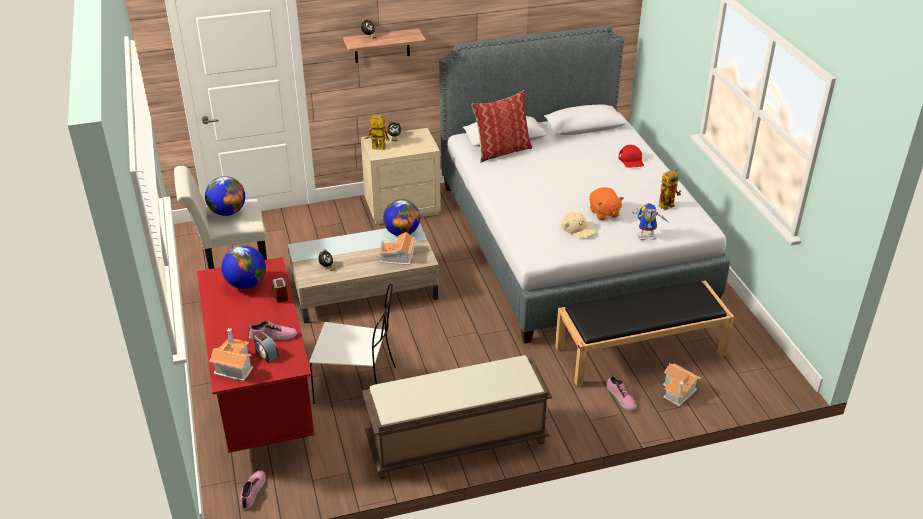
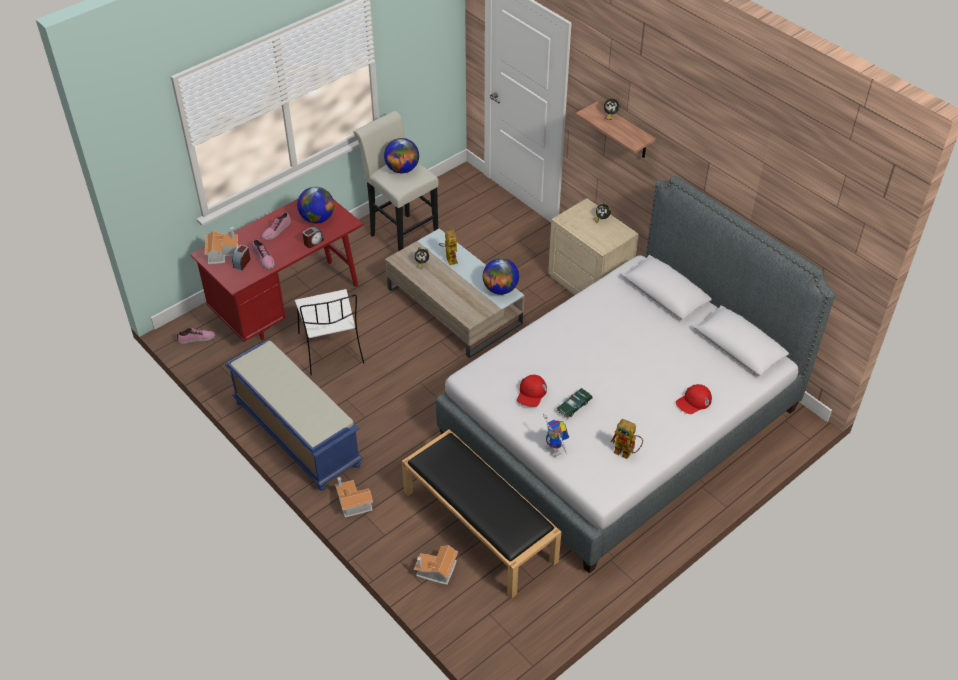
camera: 65 degrees right, 10 degrees up
(375, 148) = (575, 213): toy robot -> toy robot (449, 258)
(397, 257) = (462, 300): toy house -> toy house (352, 503)
(456, 442) = (295, 433): brown bench -> blue bench
(502, 151) = (636, 298): pillow -> none
(578, 228) = (531, 393): beige cap -> red cap
(604, 213) = (574, 406): orange plush toy -> toy car
(620, 397) = (405, 528): shoe -> shoe (276, 230)

